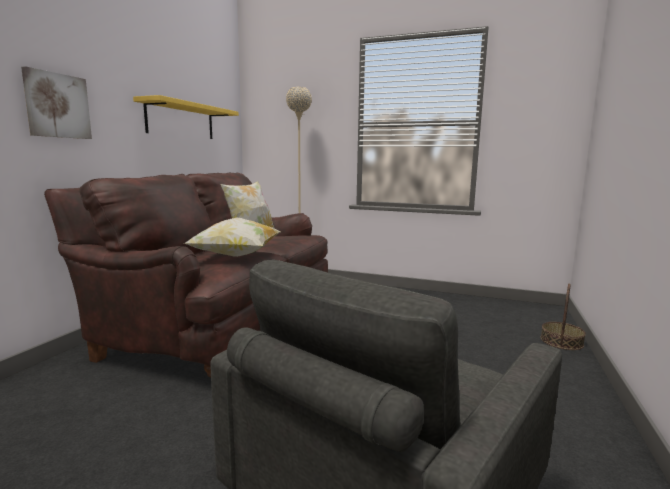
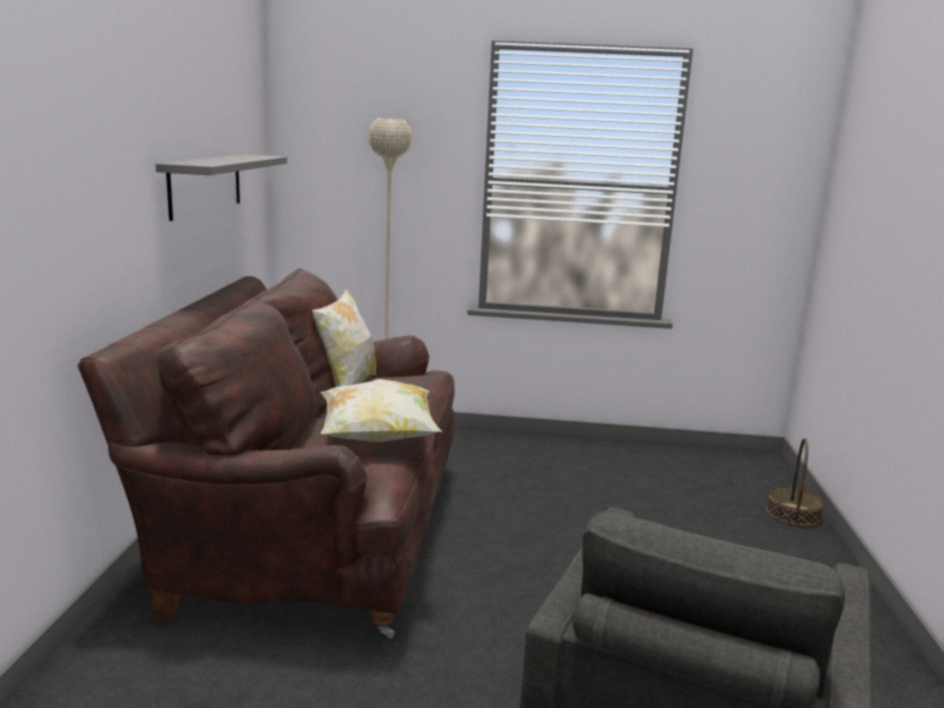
camera: 15 degrees left, 5 degrees up
(57, 105) = (79, 211): picture -> none
(181, 121) = (205, 184): yellow shelf -> grey shelf

